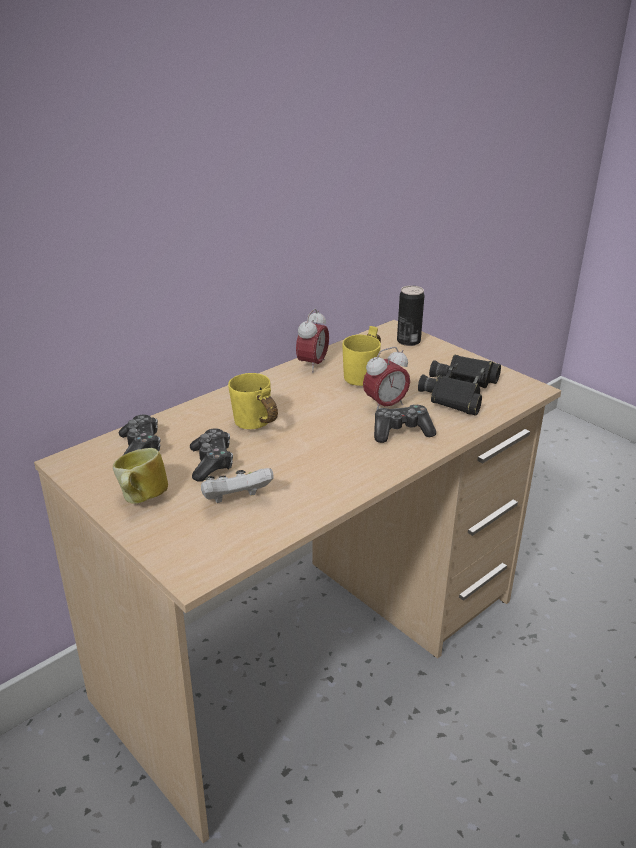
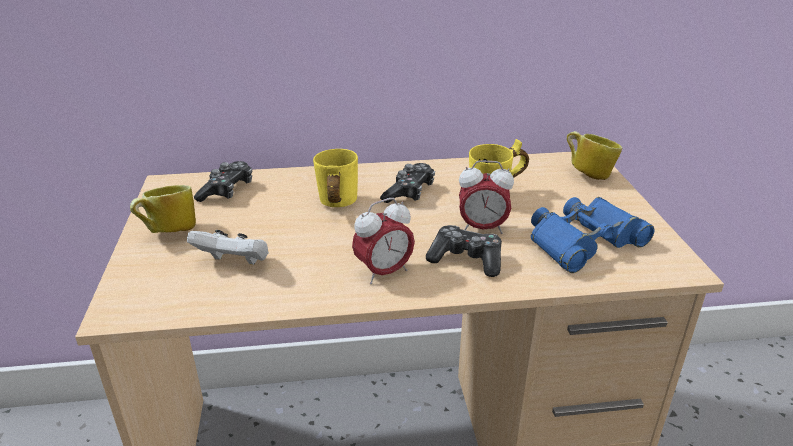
camera: 35 degrees right, 0 degrees up
(211, 462) = (261, 223): game controller -> game controller (409, 192)
(312, 365) = (459, 168): alarm clock -> alarm clock (384, 273)
(408, 341) = (588, 174): can -> mug
(460, 392) = (584, 242): black binoculars -> blue binoculars

